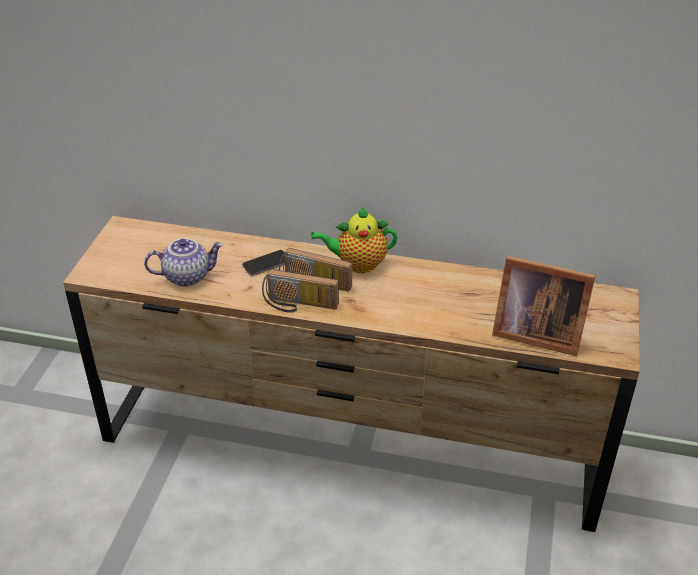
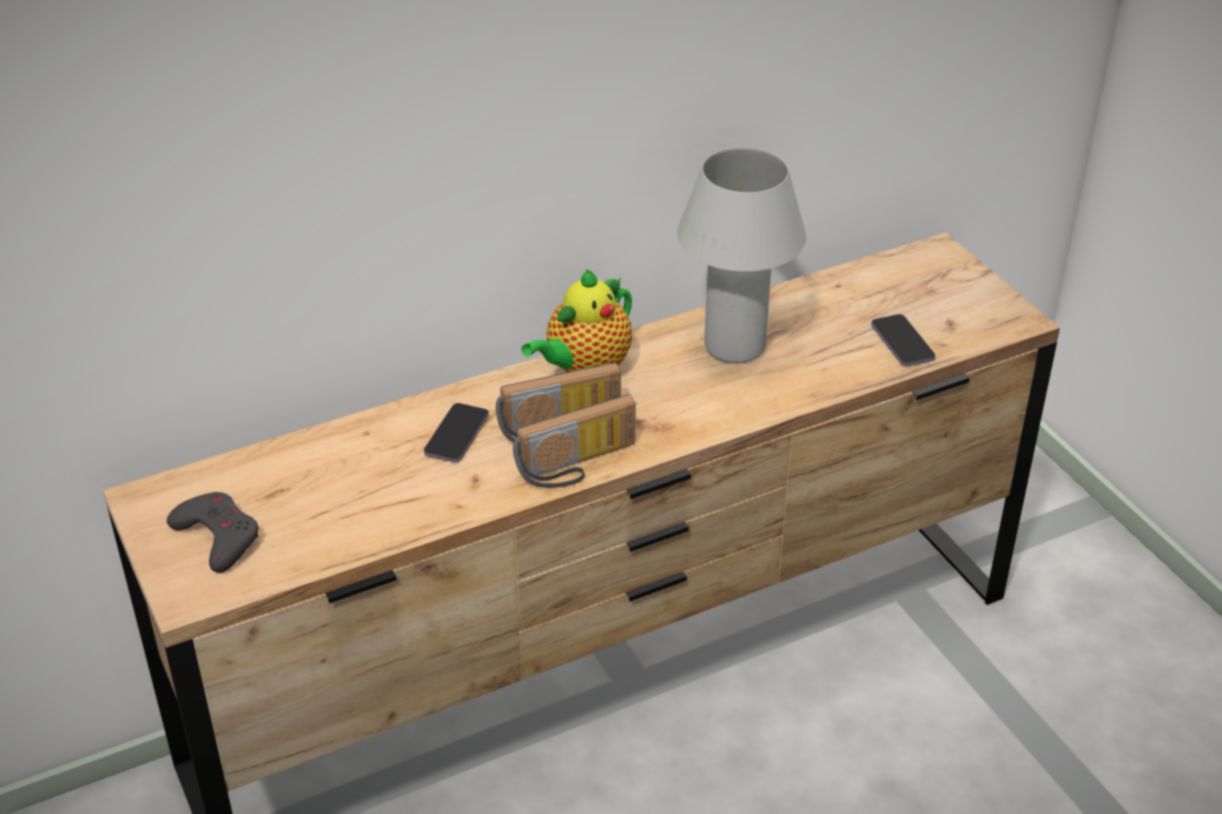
camera: 40 degrees left, 0 degrees up
(126, 256) = (218, 537): none -> grey game controller
(187, 276) = (360, 514): teapot -> none
(443, 290) = (734, 347): none -> white table lamp
(534, 332) = (902, 342): picture frame -> phone

